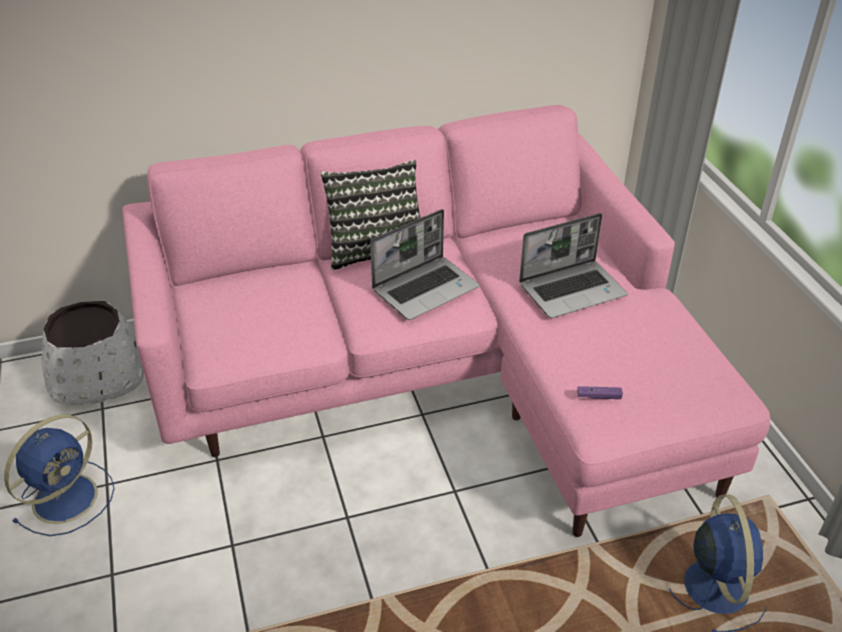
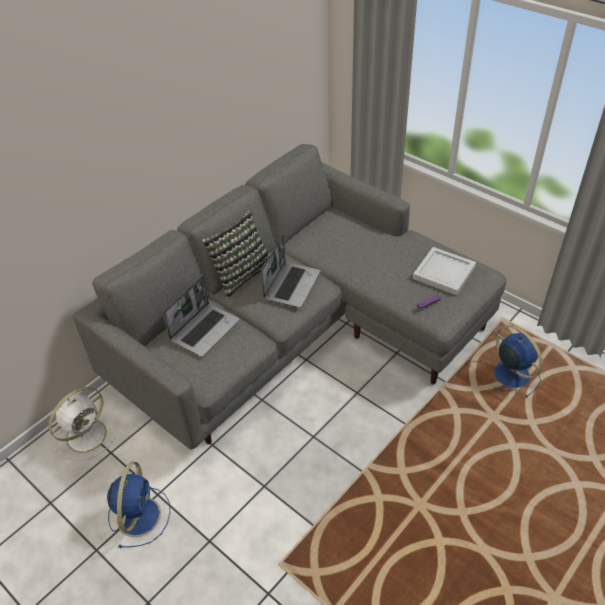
camera: 30 degrees left, 5 degrees up
(98, 376) = (88, 434): white planter -> white fan
(440, 376) = (298, 333): pink sofa -> grey sofa
(572, 290) = (368, 251): laptop -> laptop (205, 330)
(663, 363) = (443, 272): none -> white tray

